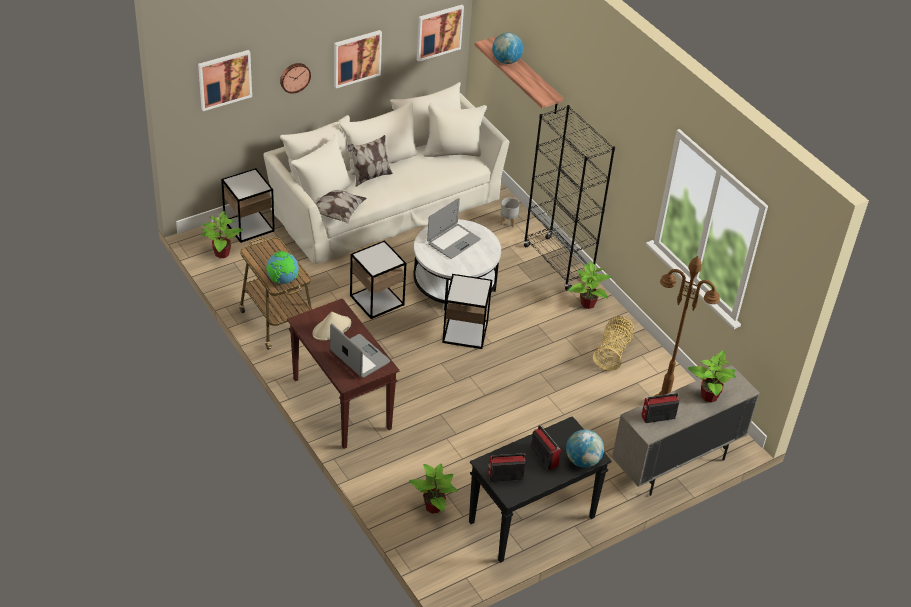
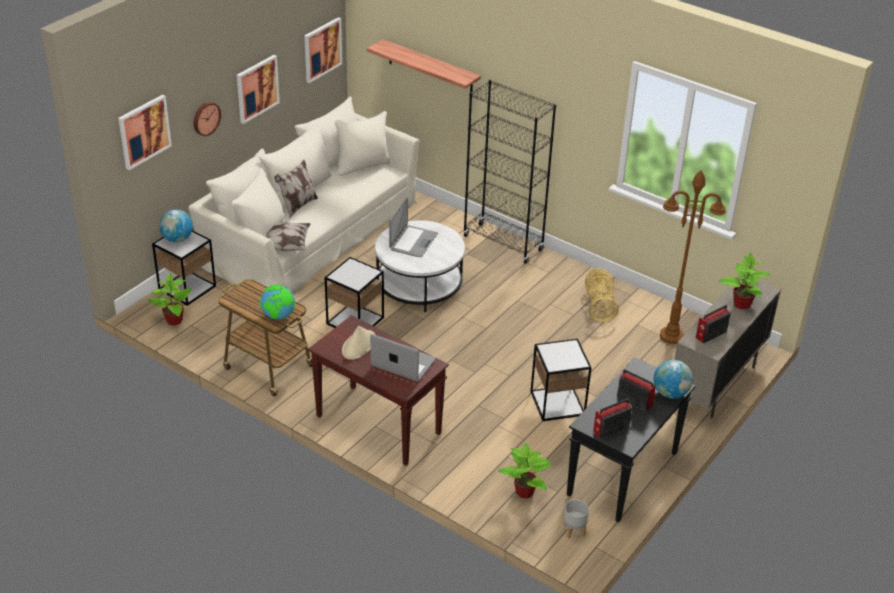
camera: 20 degrees left, 5 degrees down
(465, 332) = (456, 325): side table -> side table (557, 403)
(506, 61) = (407, 57): globe -> globe (177, 239)
(508, 222) = (435, 219): grey planter -> grey planter (573, 530)
(587, 303) = (551, 270): potted plant -> none

